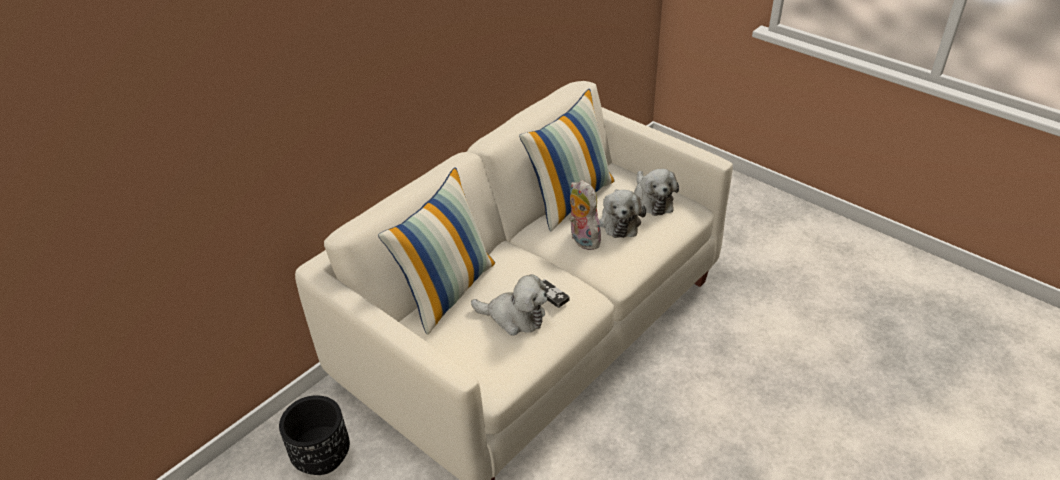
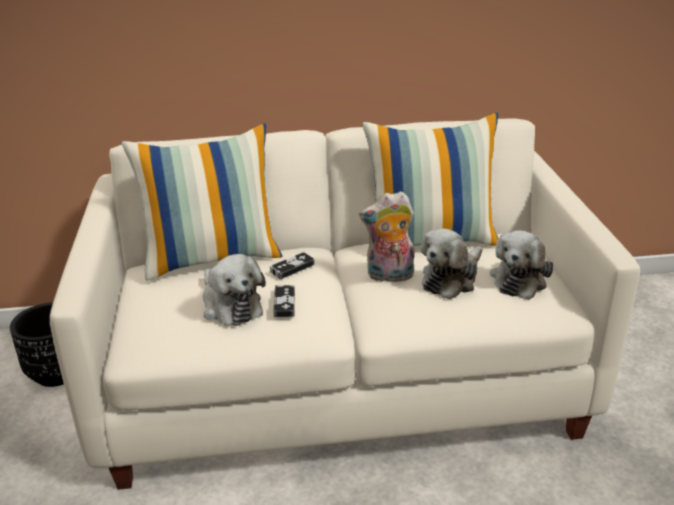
camera: 40 degrees right, 10 degrees down
(519, 267) = (292, 268): none -> game controller
(582, 239) = (389, 276): plush toy -> plush toy turned 105 degrees counterclockwise

